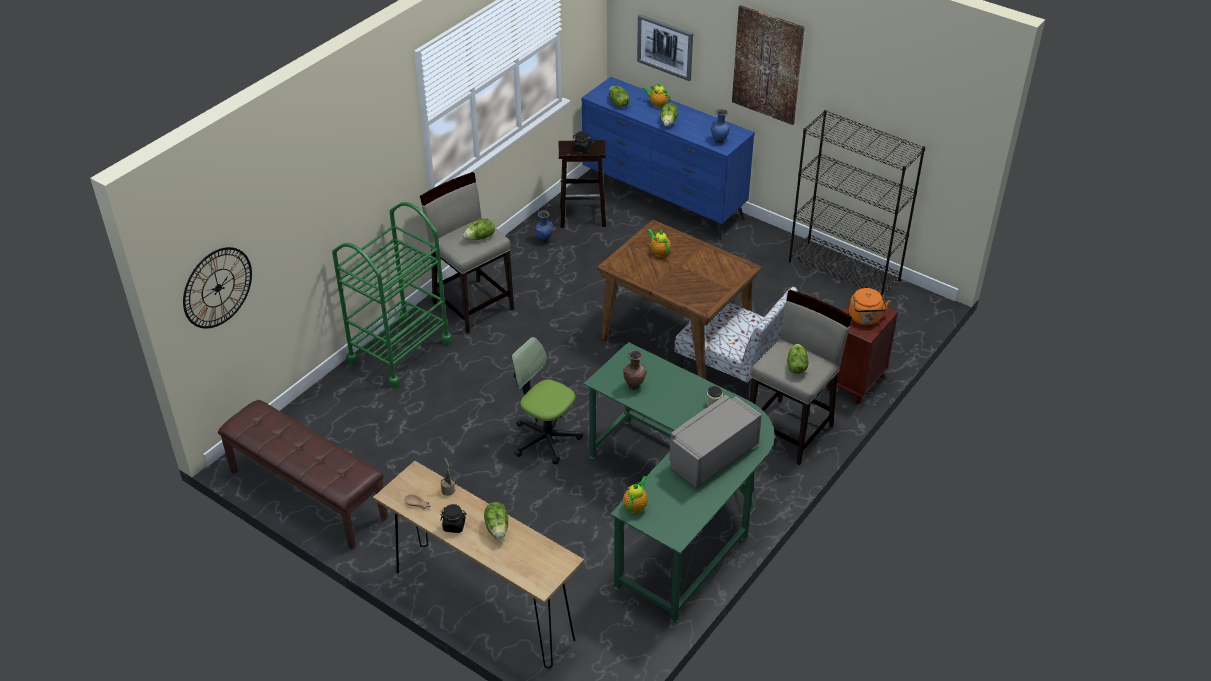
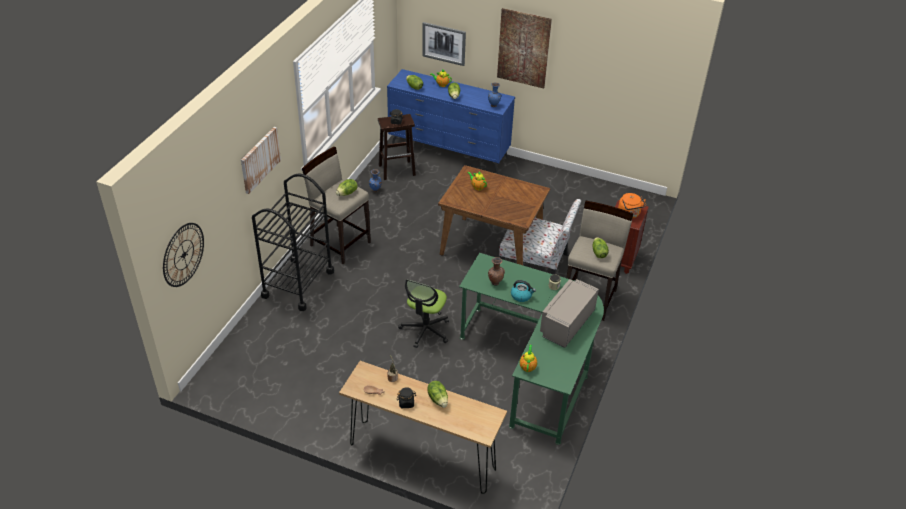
camera: 15 degrees left, 0 degrees up
(307, 494) = (264, 399): brown bench -> none
(351, 177) = (260, 159): none -> picture
(399, 351) = (298, 284): green cart -> black cart
(546, 438) = (425, 330): office chair -> office chair turned 90 degrees counterclockwise
(664, 409) = (521, 296): none -> kettle
(844, 271) = (587, 185): black bookcase -> none

